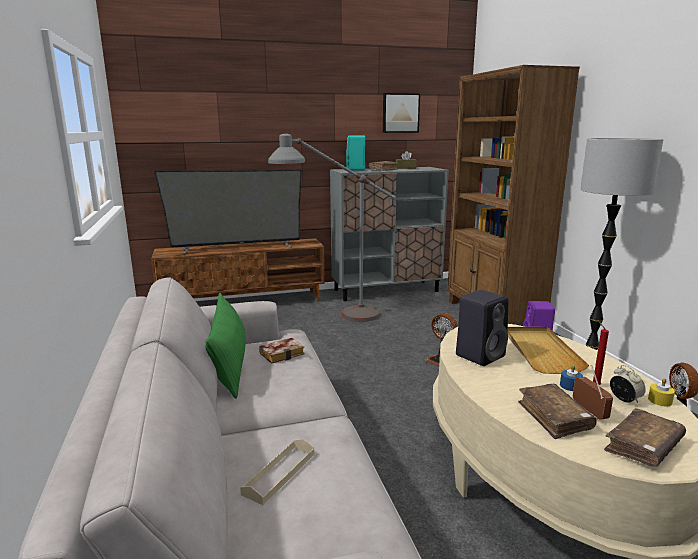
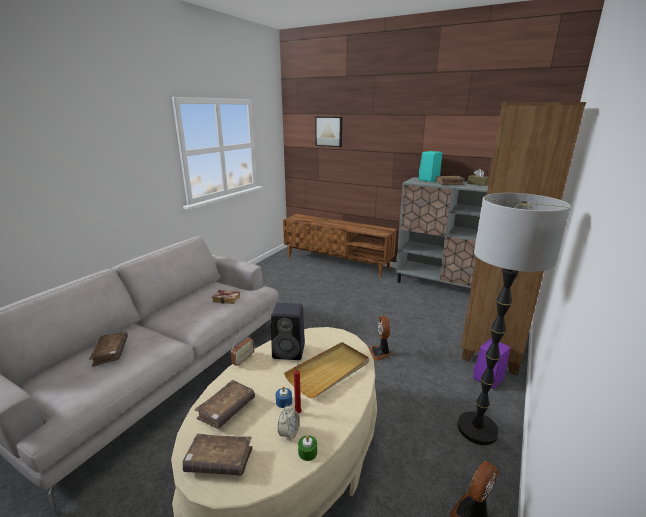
camera: 45 degrees right, 5 degrees up
(229, 367) = (197, 295): green pillow -> none
(237, 248) = (334, 224): television -> none
(279, 473) = (111, 353): beige tray -> brown book
(333, 317) = (370, 291): grey floor lamp -> none
(400, 113) = (485, 133): picture -> picture (329, 131)
(589, 412) = (250, 422): radio -> radio (243, 360)
(660, 400) = (307, 452): yellow candle -> green candle

